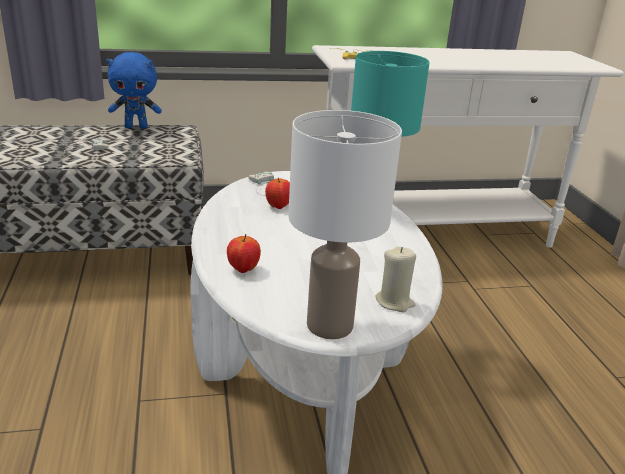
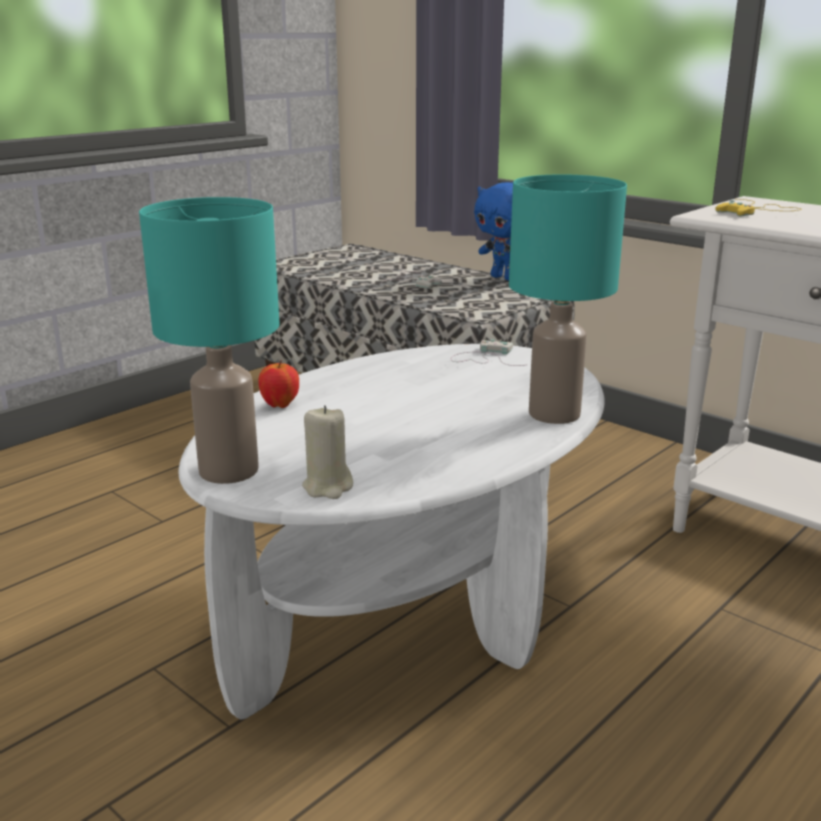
camera: 55 degrees right, 5 degrees down
(278, 206) = (447, 375): apple -> none
(328, 325) = (229, 470): white table lamp -> turquoise table lamp

